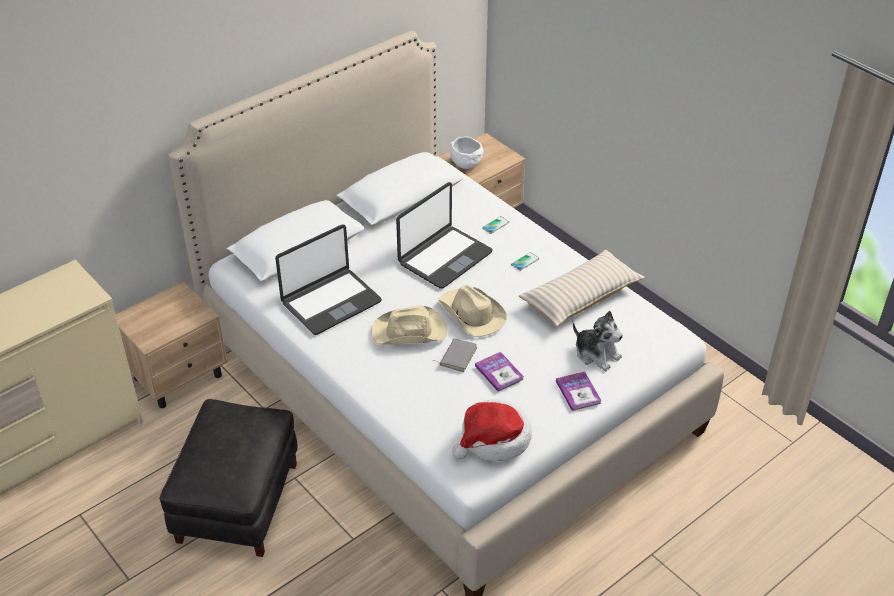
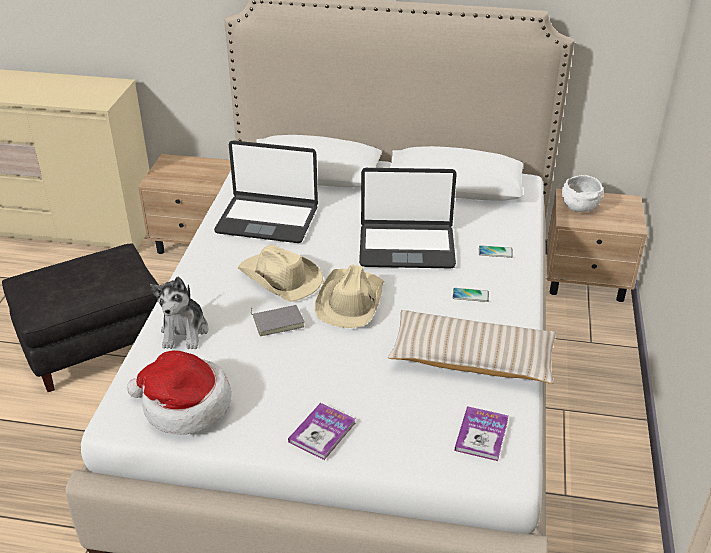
camera: 50 degrees right, 5 degrees down
(499, 372) = (286, 360): book -> book (481, 434)
(596, 354) = (398, 416): plush toy -> plush toy (185, 332)

